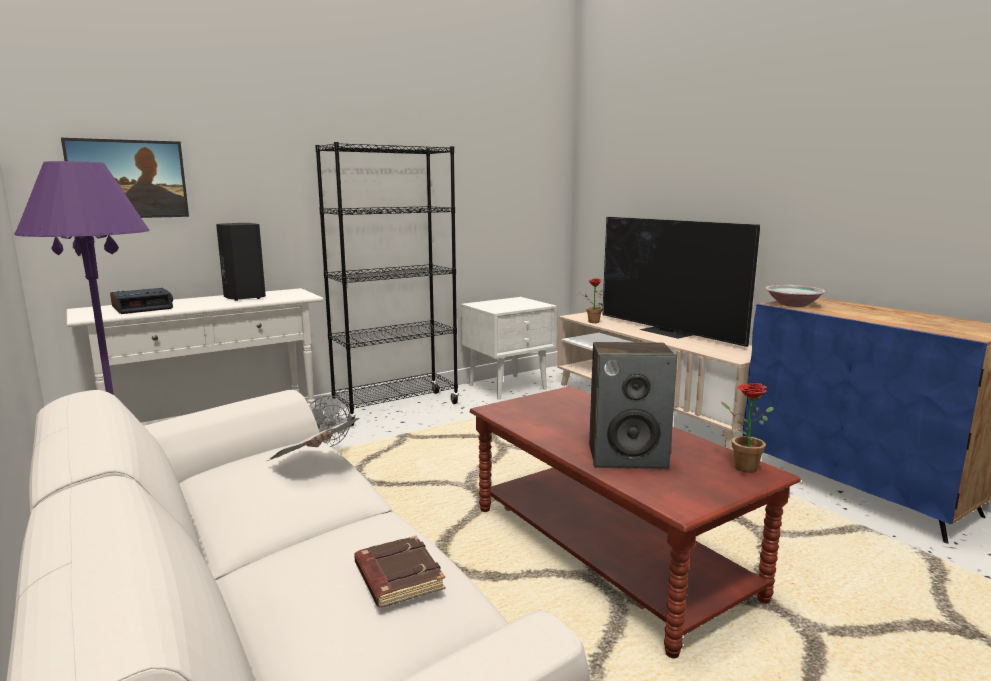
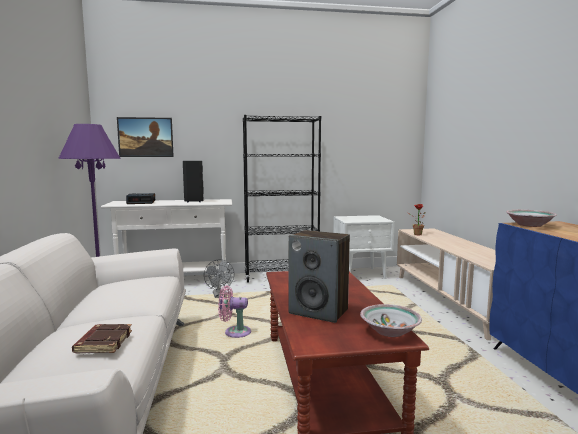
camera: 25 degrees right, 5 degrees down
(314, 462) = (149, 285): newspaper -> none
(413, 511) = (234, 332): none -> pink fan
(667, 332) = (464, 245): television -> none
(740, 466) = (390, 331): potted plant -> bowl

